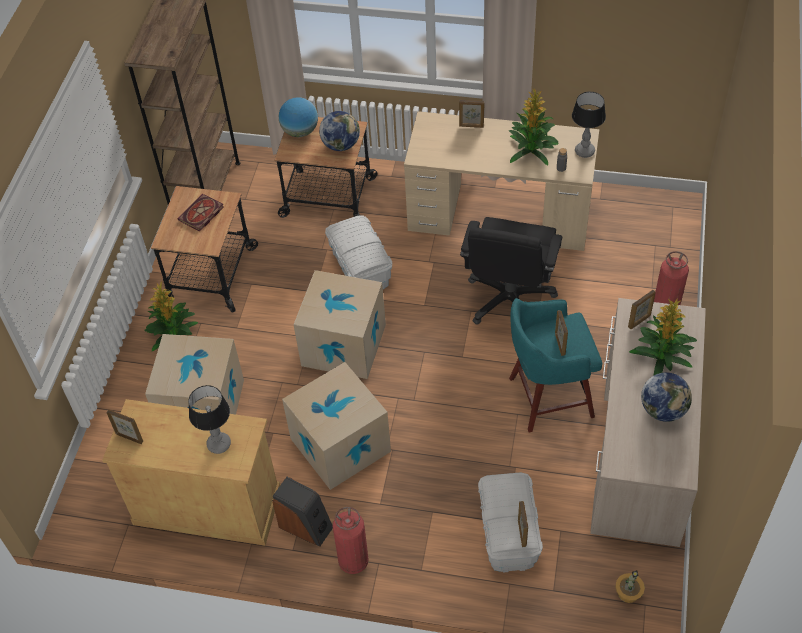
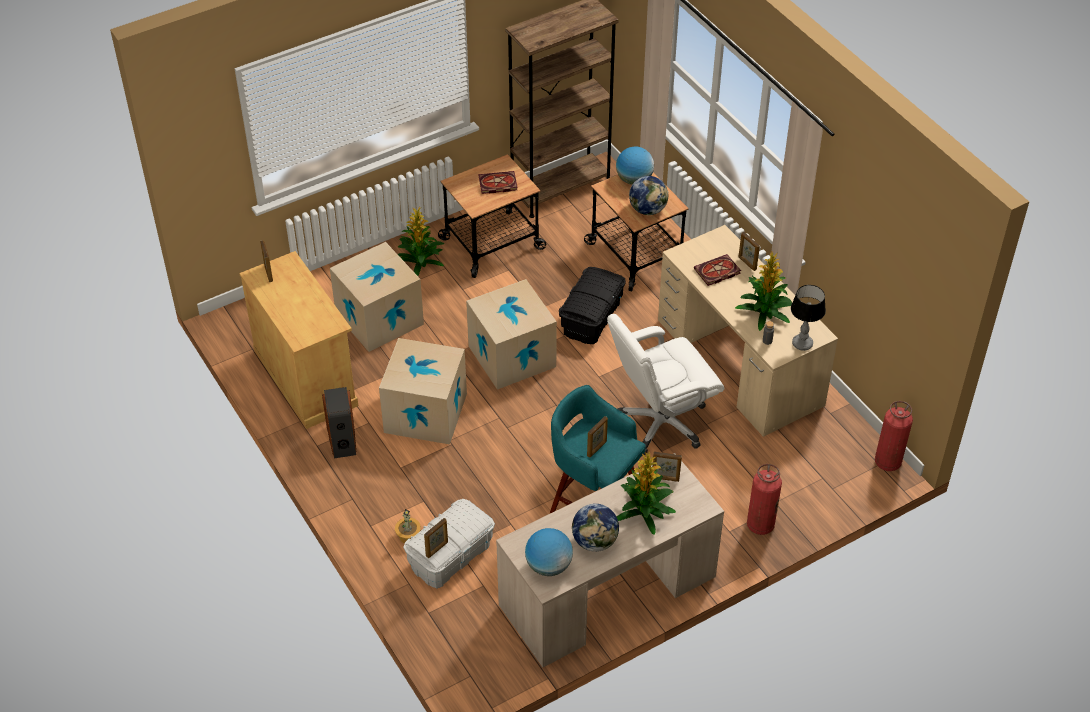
camera: 45 degrees right, 5 degrees down
(219, 444) = (307, 319): table lamp -> none
(353, 561) = (340, 484): fire extinguisher -> fire extinguisher (887, 462)
(361, 267) = (592, 318): white storage box -> black storage box
(460, 148) = (716, 272): none -> book
(509, 300) = (661, 422): black office chair -> white office chair
(628, 593) = (470, 659): potted plant -> potted plant (408, 536)
(661, 458) = (549, 566): none -> globe

